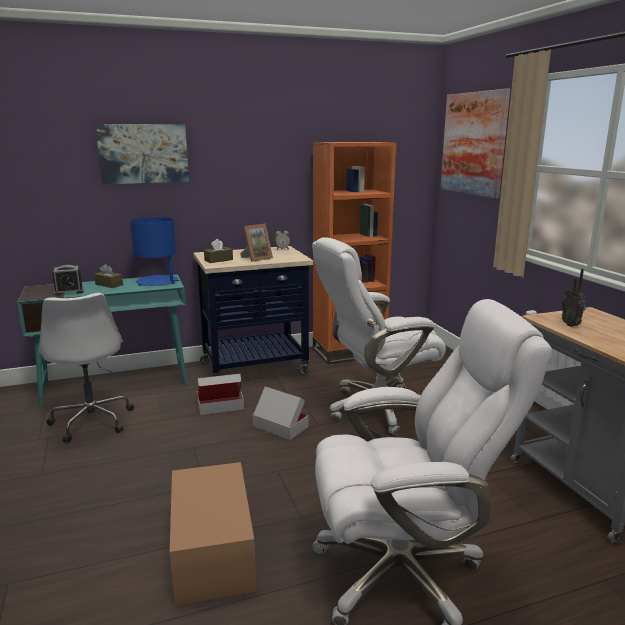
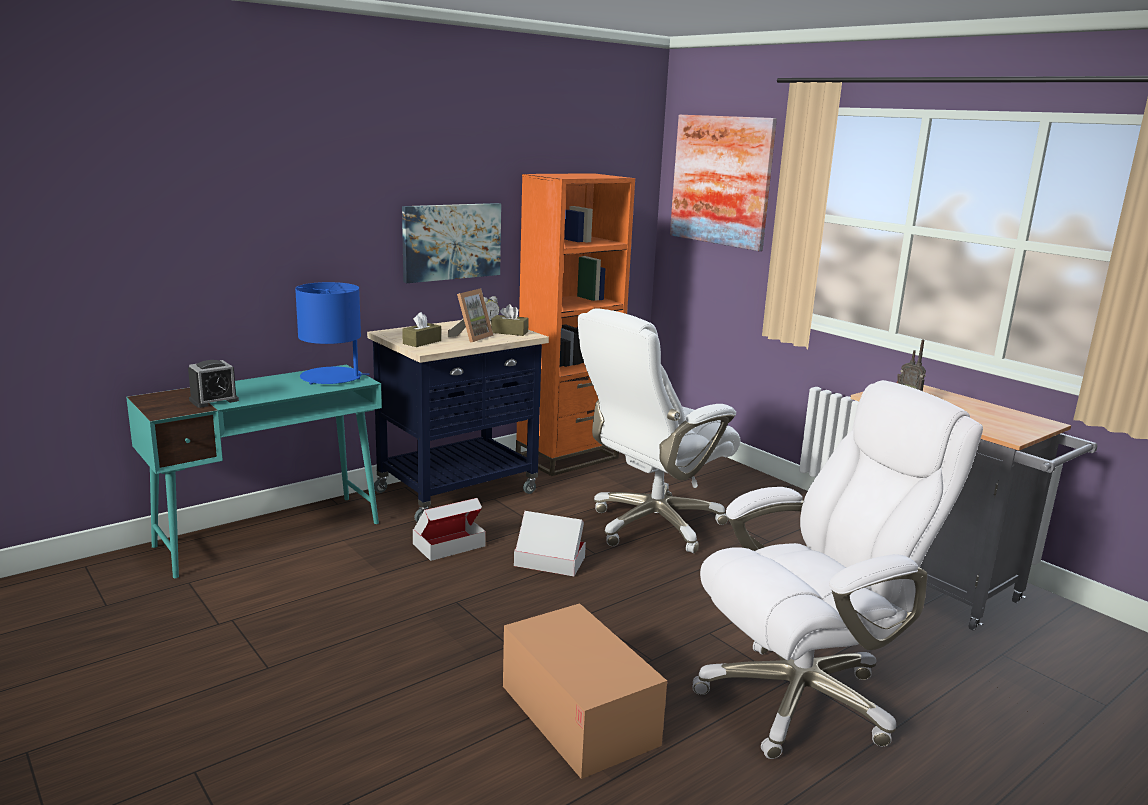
camera: 20 degrees left, 0 degrees up
(92, 423) = (282, 591): white office chair -> none
(109, 284) = (263, 386): brown tissue box -> brown tissue box (509, 332)
(143, 153) = (303, 190): picture -> picture (451, 241)

